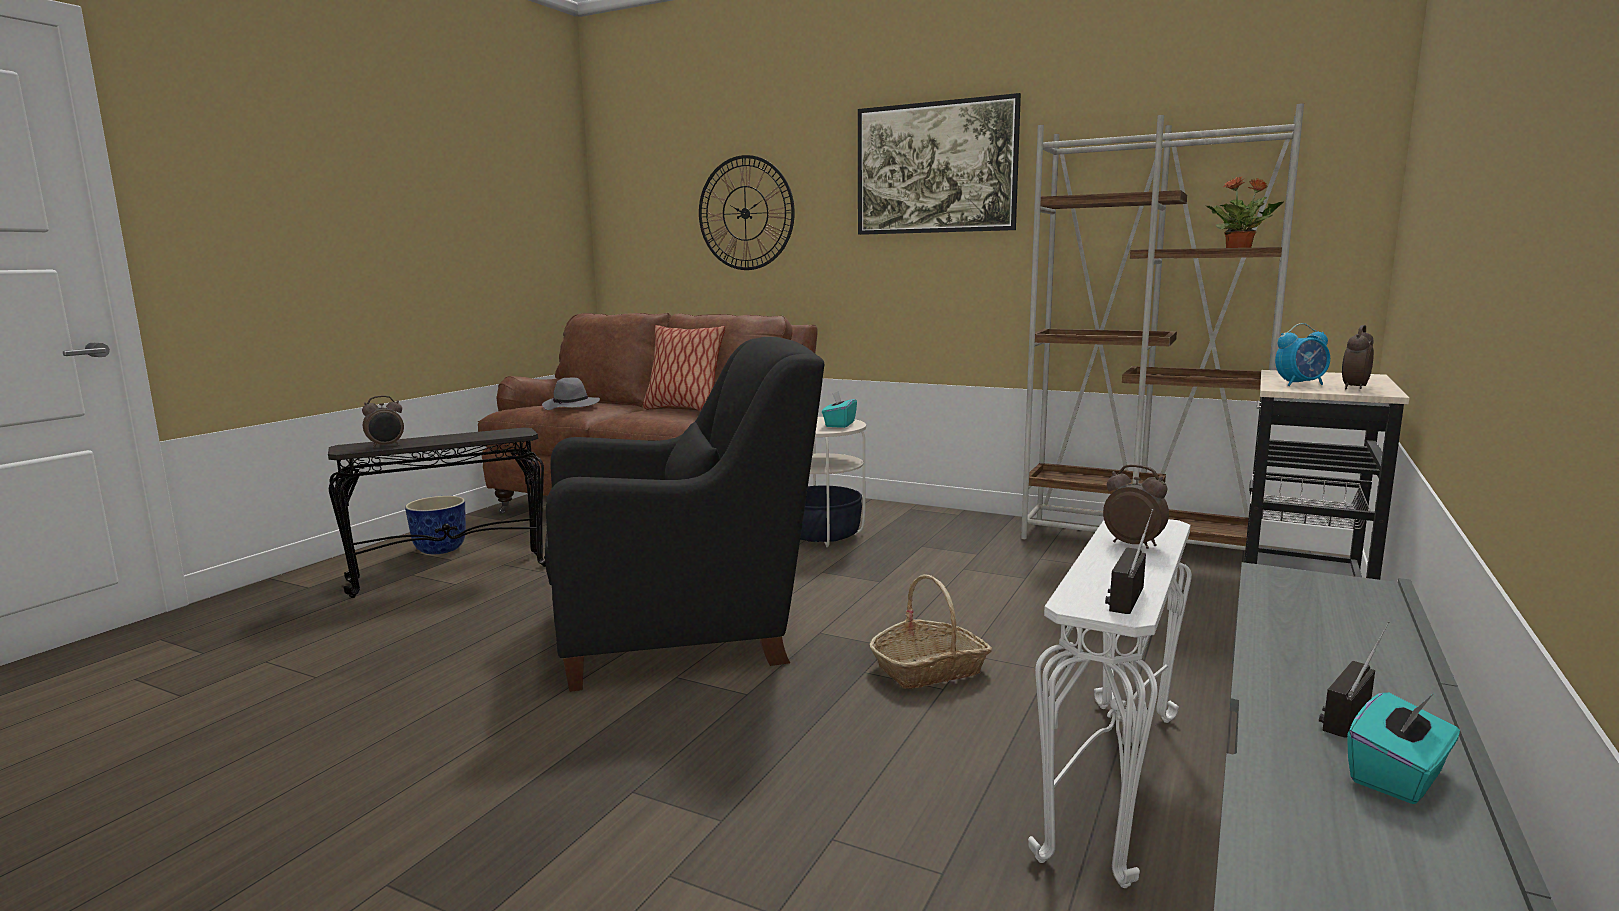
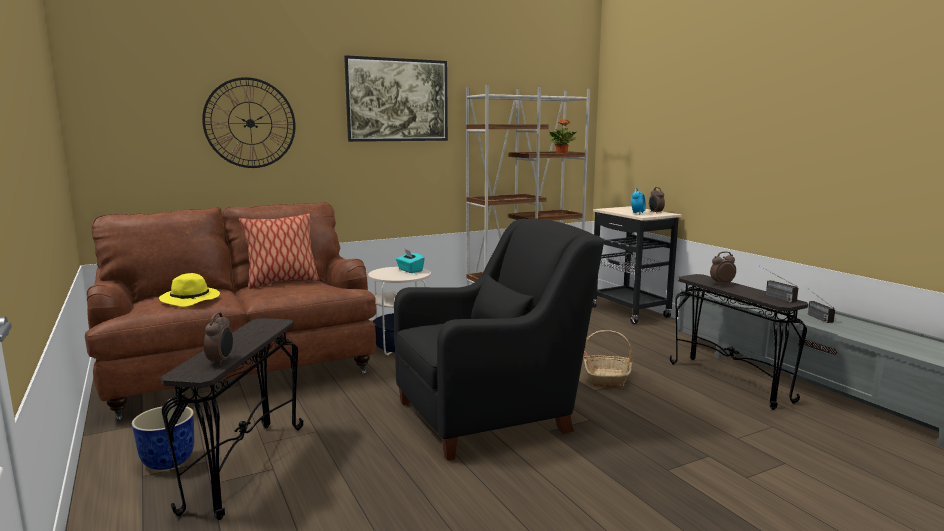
camera: 55 degrees left, 0 degrees up
(571, 407) = (191, 300): grey hat -> yellow hat
(685, 632) = (491, 414): black armchair -> black armchair turned 45 degrees clockwise
(1112, 782) = (729, 382): white side table -> black side table
(1398, 777) = (858, 325): turquoise tissue box -> none

